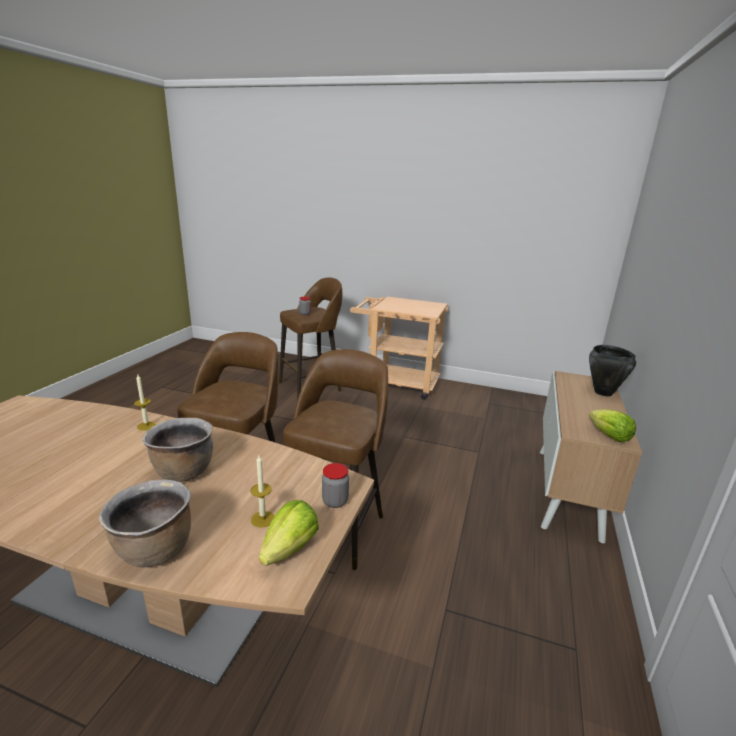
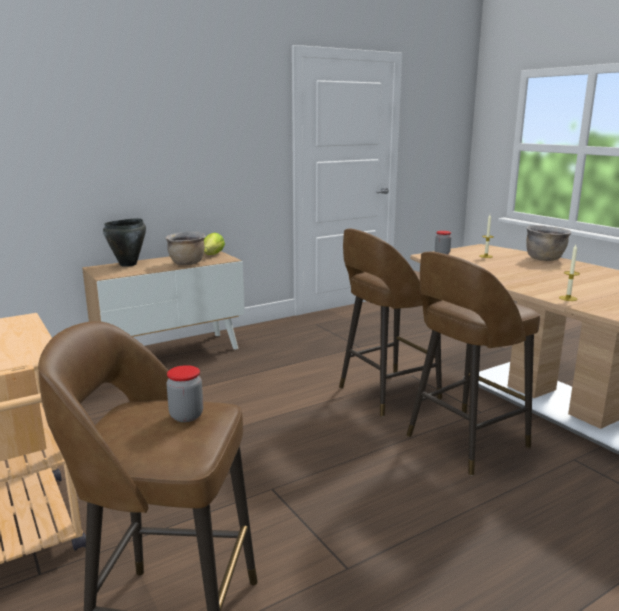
camera: 140 degrees left, 5 degrees down
(183, 471) = (530, 274): brown cooking pot -> brown cooking pot (187, 263)
(290, 549) = (477, 250): lettuce -> none

